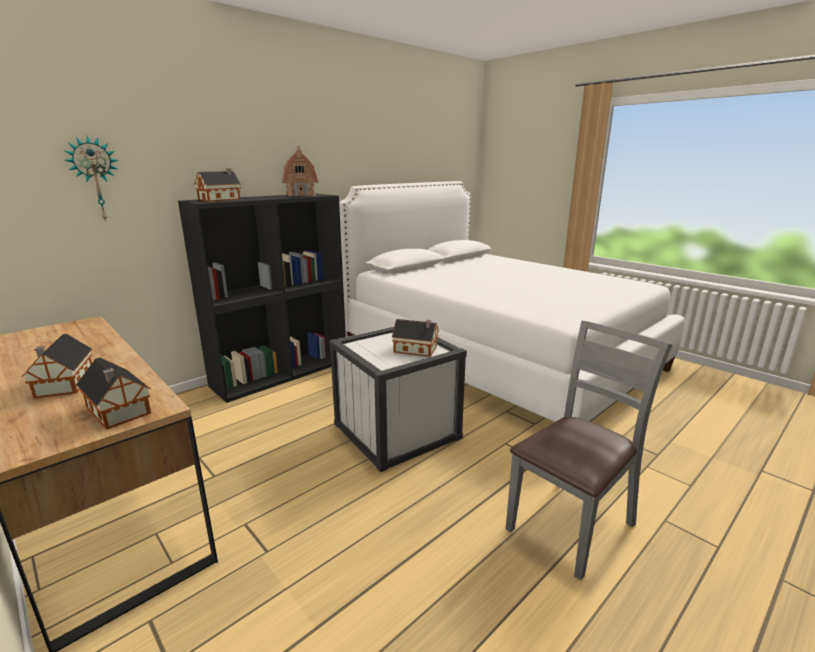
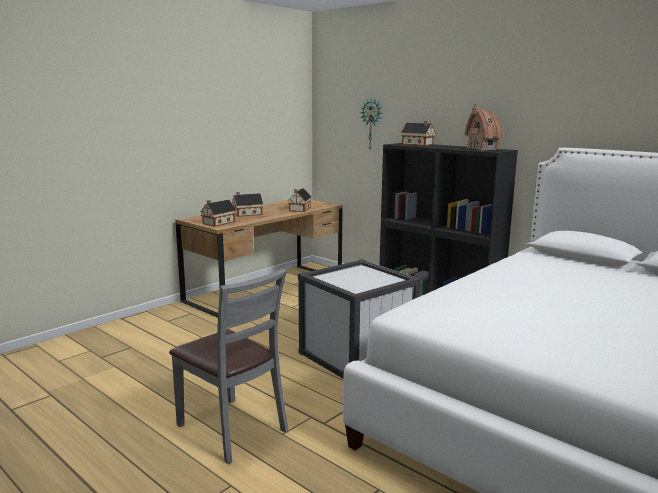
camera: 85 degrees right, 5 degrees down
(417, 350) = (357, 285): toy house -> toy house (299, 209)

